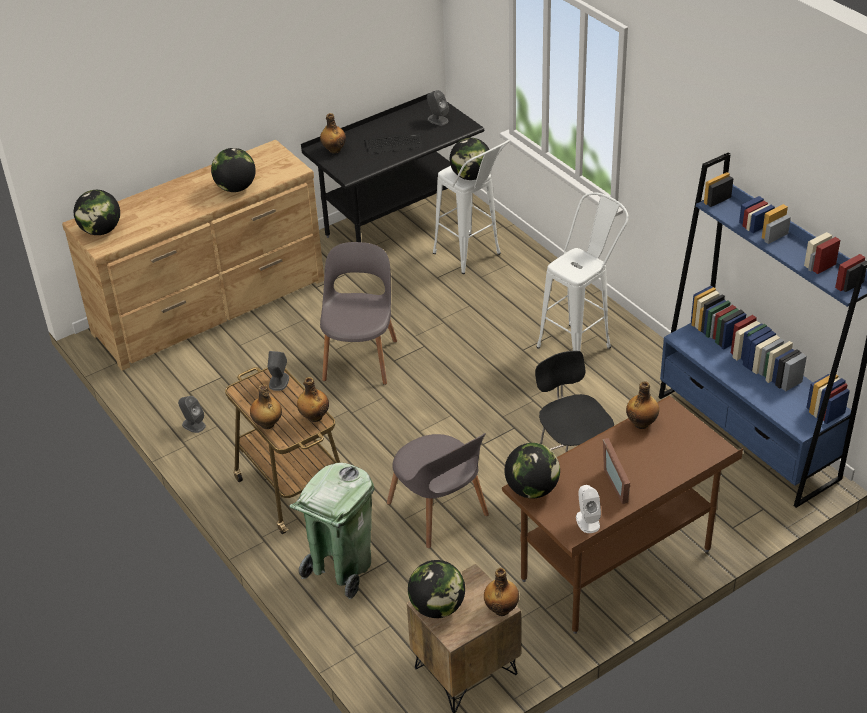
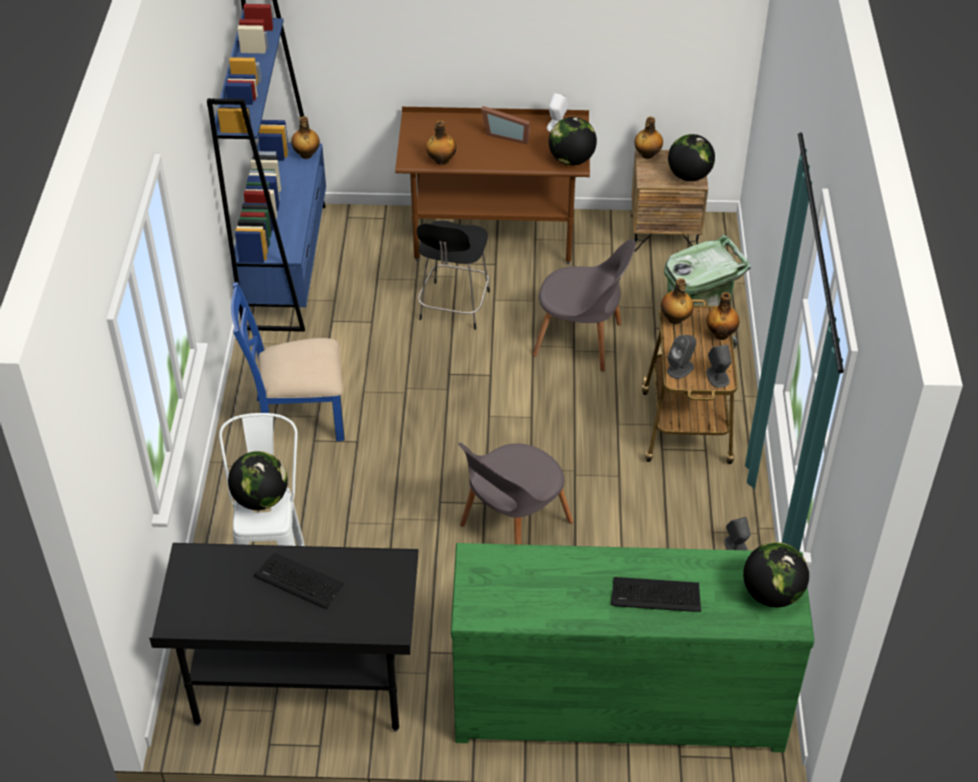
camera: 145 degrees left, 5 degrees up
(172, 200) = (655, 595): none -> keyboard
(211, 307) = (617, 701): brown dresser -> green dresser
(236, 188) = (567, 568): globe -> none
(334, 150) = (374, 618): bottle -> bottle (306, 155)
(437, 120) = (205, 591): grey speaker -> grey speaker (717, 377)
(439, 512) = (581, 341): grey chair -> grey chair turned 105 degrees clockwise
(581, 342) = (298, 417): white stool -> blue chair
(619, 482) = (506, 135): picture frame -> picture frame turned 90 degrees clockwise

